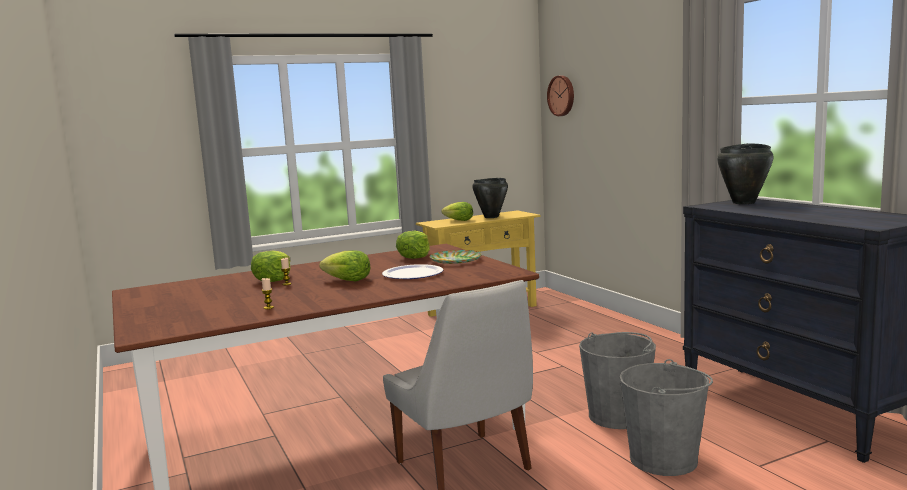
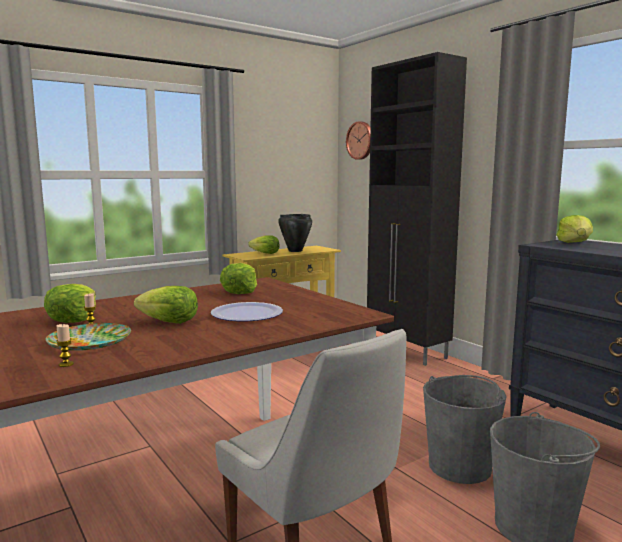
camera: 10 degrees left, 0 degrees up
(456, 260) = (289, 297): plate -> plate (90, 342)
(610, 321) = (407, 351): none -> black cabinet
(744, 202) = (575, 243): black cooking pot -> lettuce

